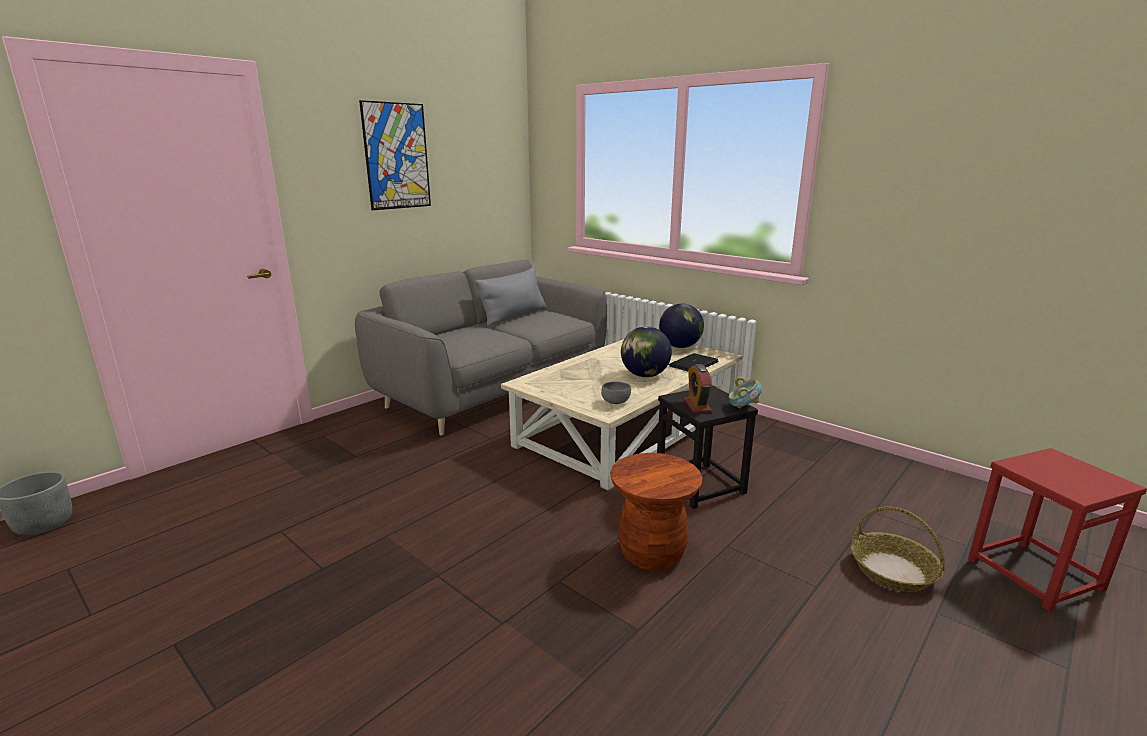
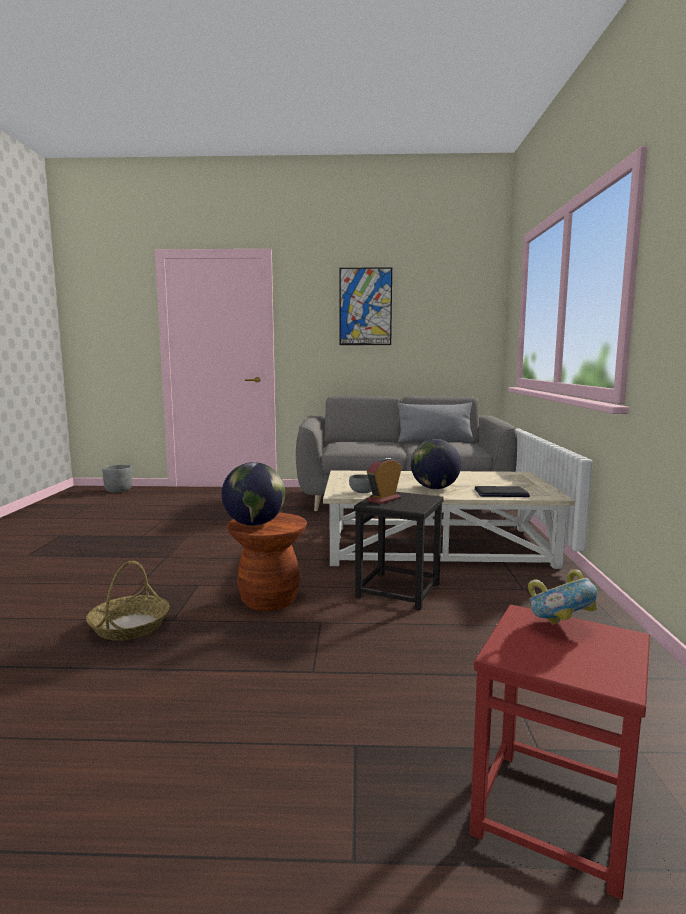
camera: 50 degrees right, 10 degrees down
(680, 347) = (531, 484): globe -> globe (254, 524)
(743, 408) = (413, 509): bowl -> bowl (560, 626)
(892, 571) = (397, 705): basket -> basket (130, 626)

